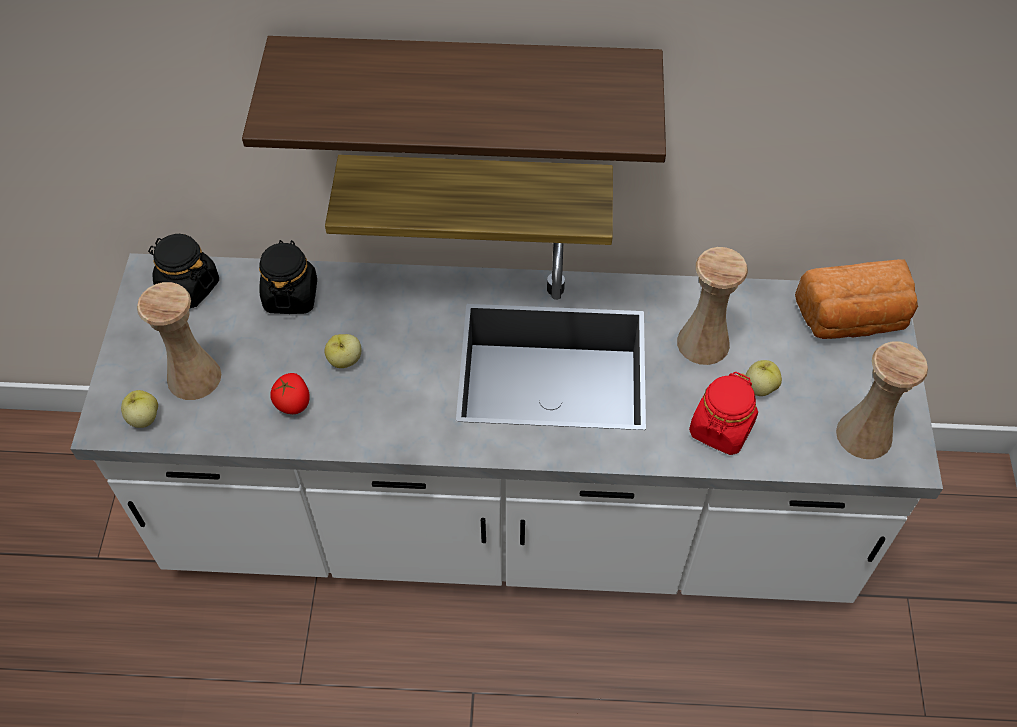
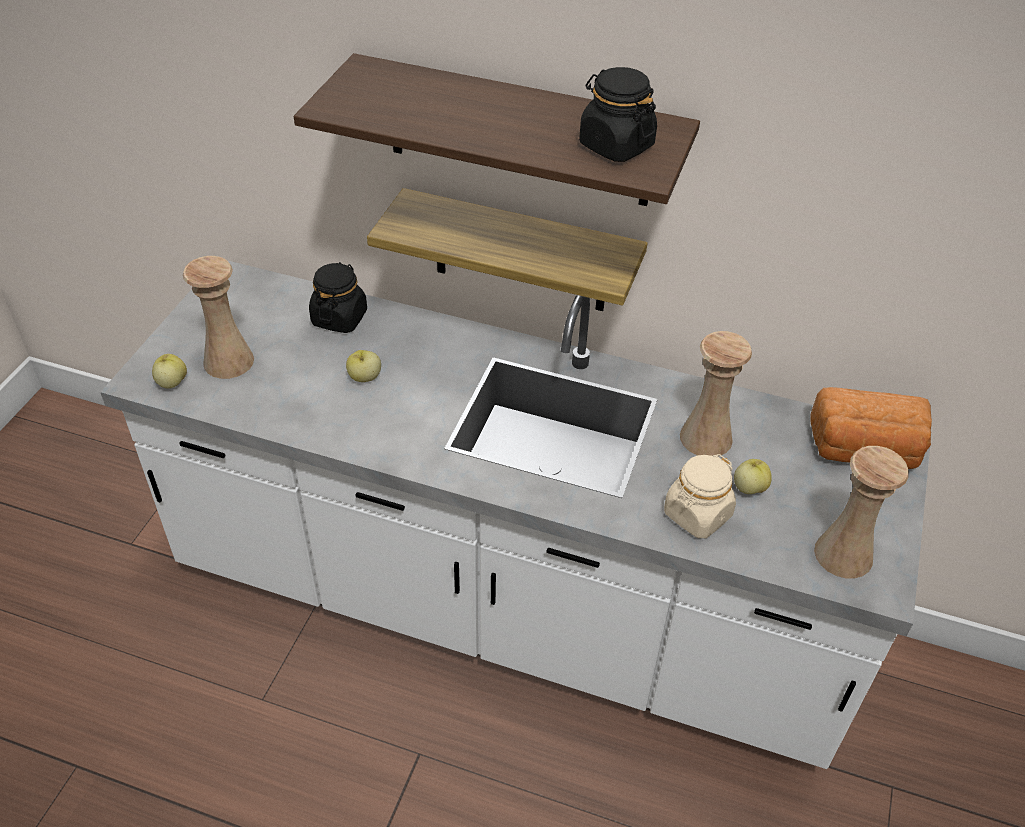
camera: 15 degrees right, 10 degrees down
(188, 287) = (255, 293): black jar -> black jar (615, 145)
(293, 403) = (304, 400): tomato -> none
(721, 429) = (697, 515): red jar -> beige jar

